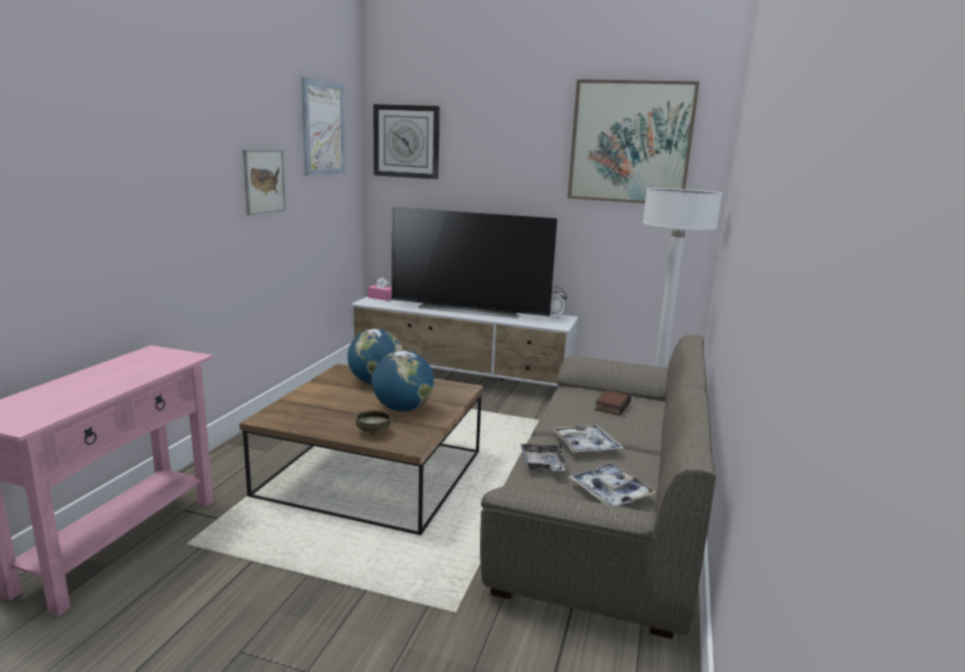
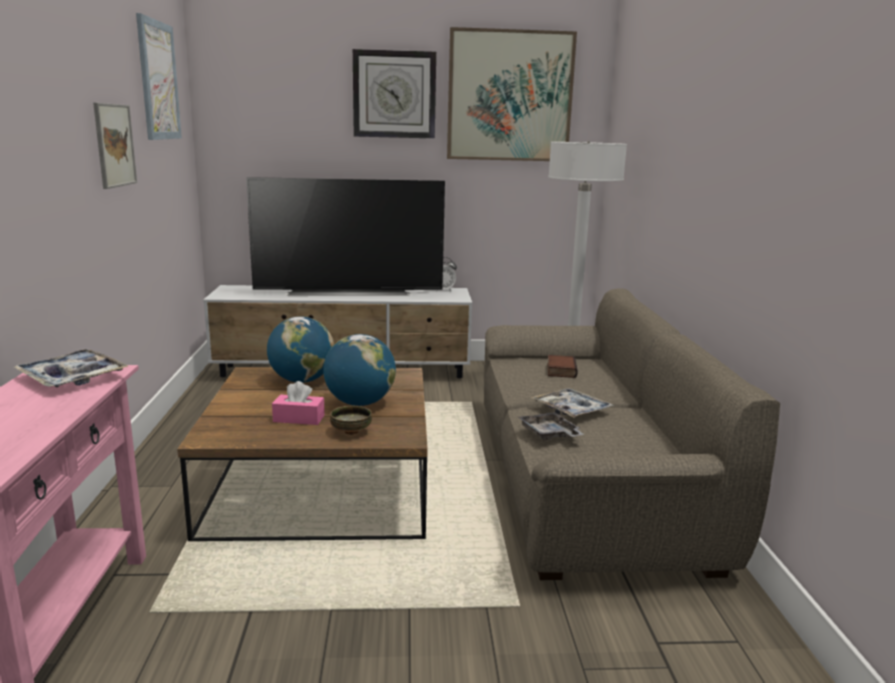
camera: 20 degrees left, 0 degrees up
(381, 297) = (234, 289): pink tissue box -> pink tissue box (299, 418)
(406, 141) = (249, 99): wall clock -> wall clock (394, 94)
(611, 492) = (633, 448): tray -> tray (72, 378)

